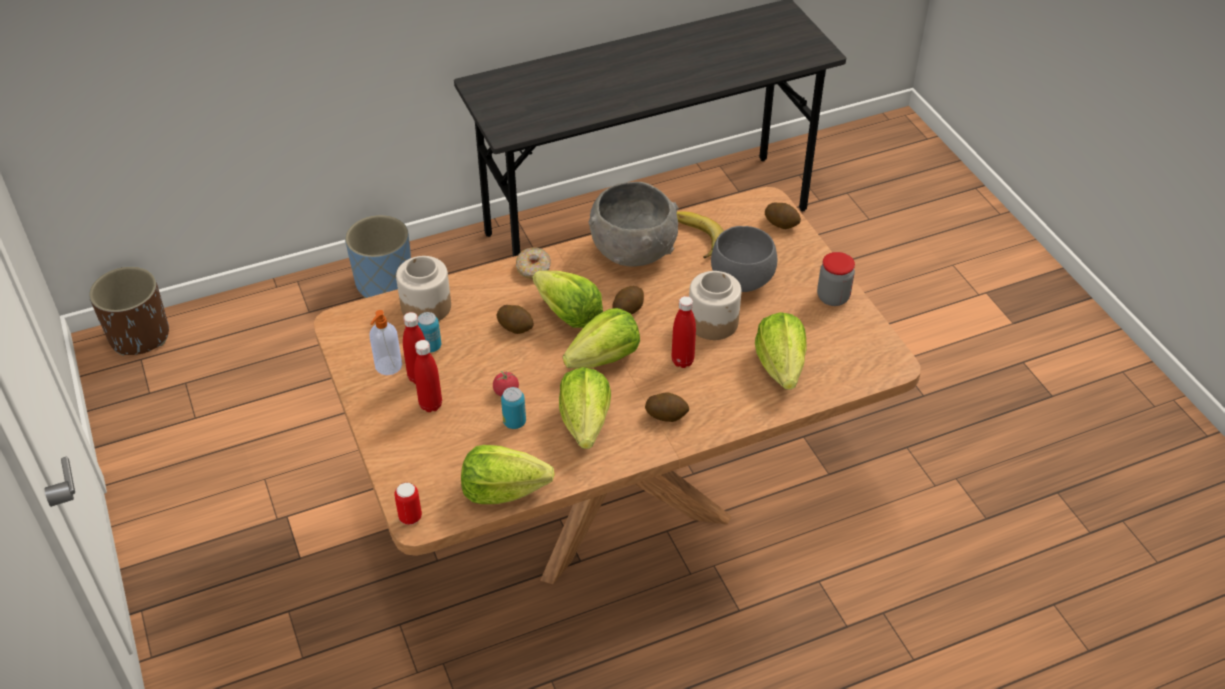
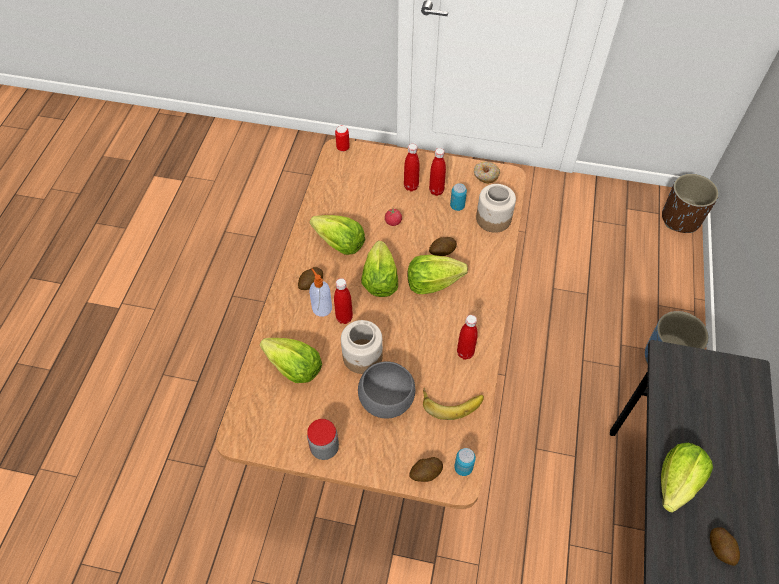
camera: 125 degrees right, 10 degrees up
(388, 366) = (456, 182): soap dispenser -> soap dispenser (321, 307)
(503, 490) = (326, 188): lettuce -> lettuce (677, 482)
(514, 422) = (367, 214): can -> can (463, 468)
(533, 268) = (489, 288): donut -> donut (485, 175)
(628, 309) = (412, 317): potato -> potato (721, 549)
(633, 252) = (465, 353): grey bowl -> red bottle

